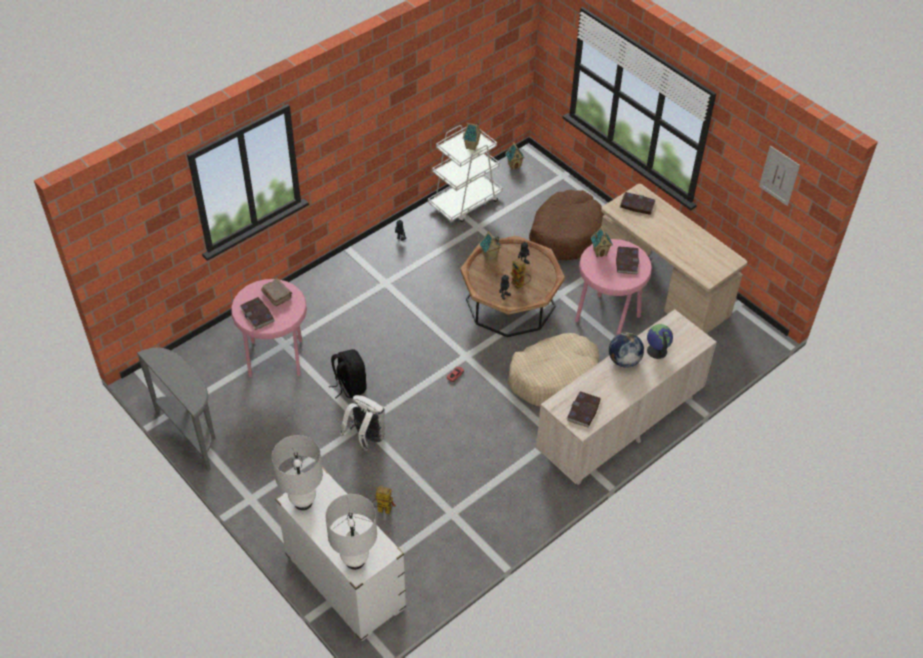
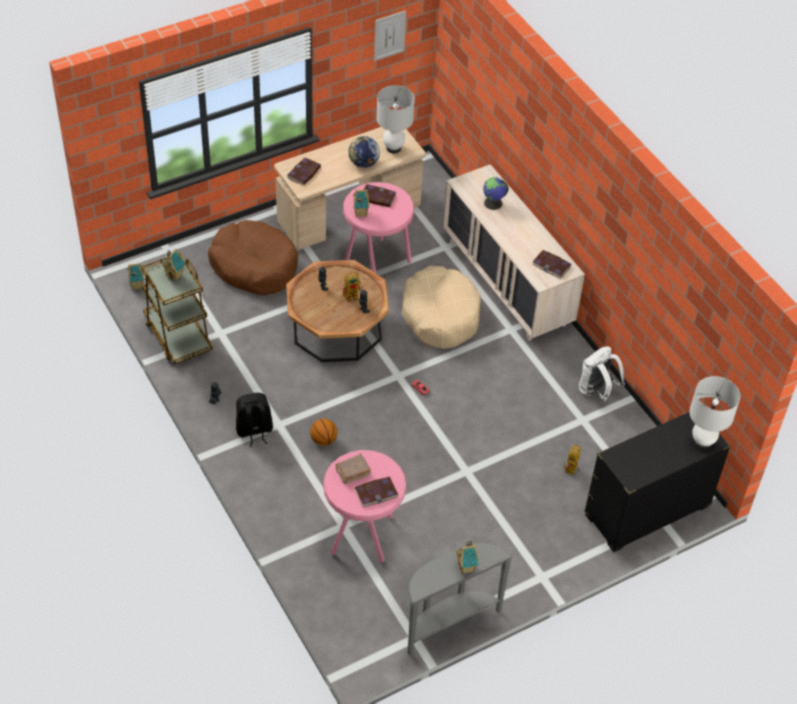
camera: 80 degrees left, 0 degrees up
(303, 502) = (636, 472): white table lamp -> white table lamp (393, 148)
(345, 582) = (646, 511): white dresser -> black dresser
(349, 386) = (415, 476): black backpack -> black backpack (254, 431)
(366, 437) = (483, 471): white backpack -> white backpack (596, 391)
(375, 315) = (323, 440): none -> basketball
(465, 202) = (178, 336): white cart -> brown cart
(490, 256) = (307, 311): toy house -> toy house (466, 567)
(624, 360) = (500, 227): globe -> globe (363, 163)

